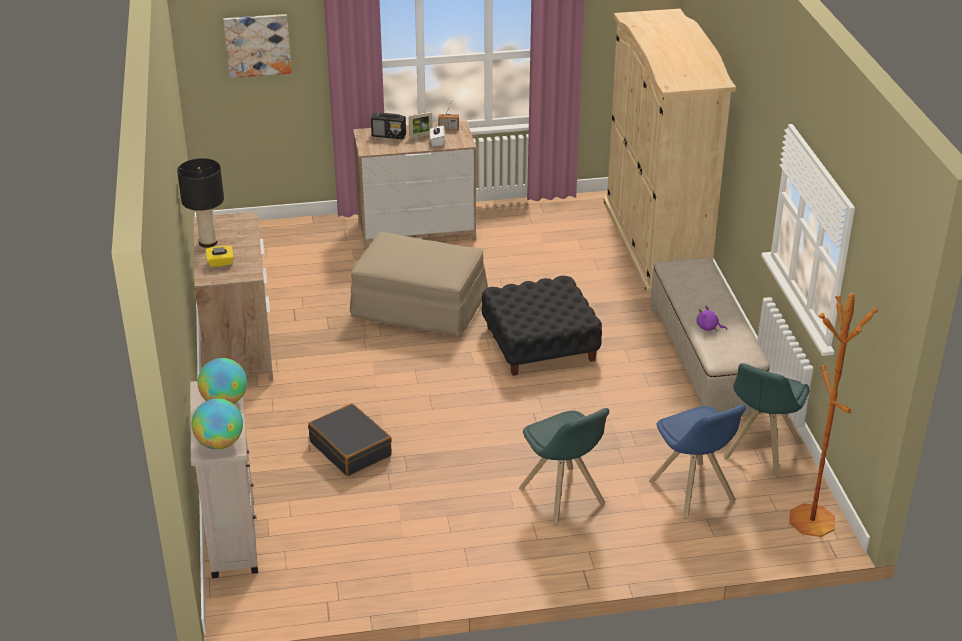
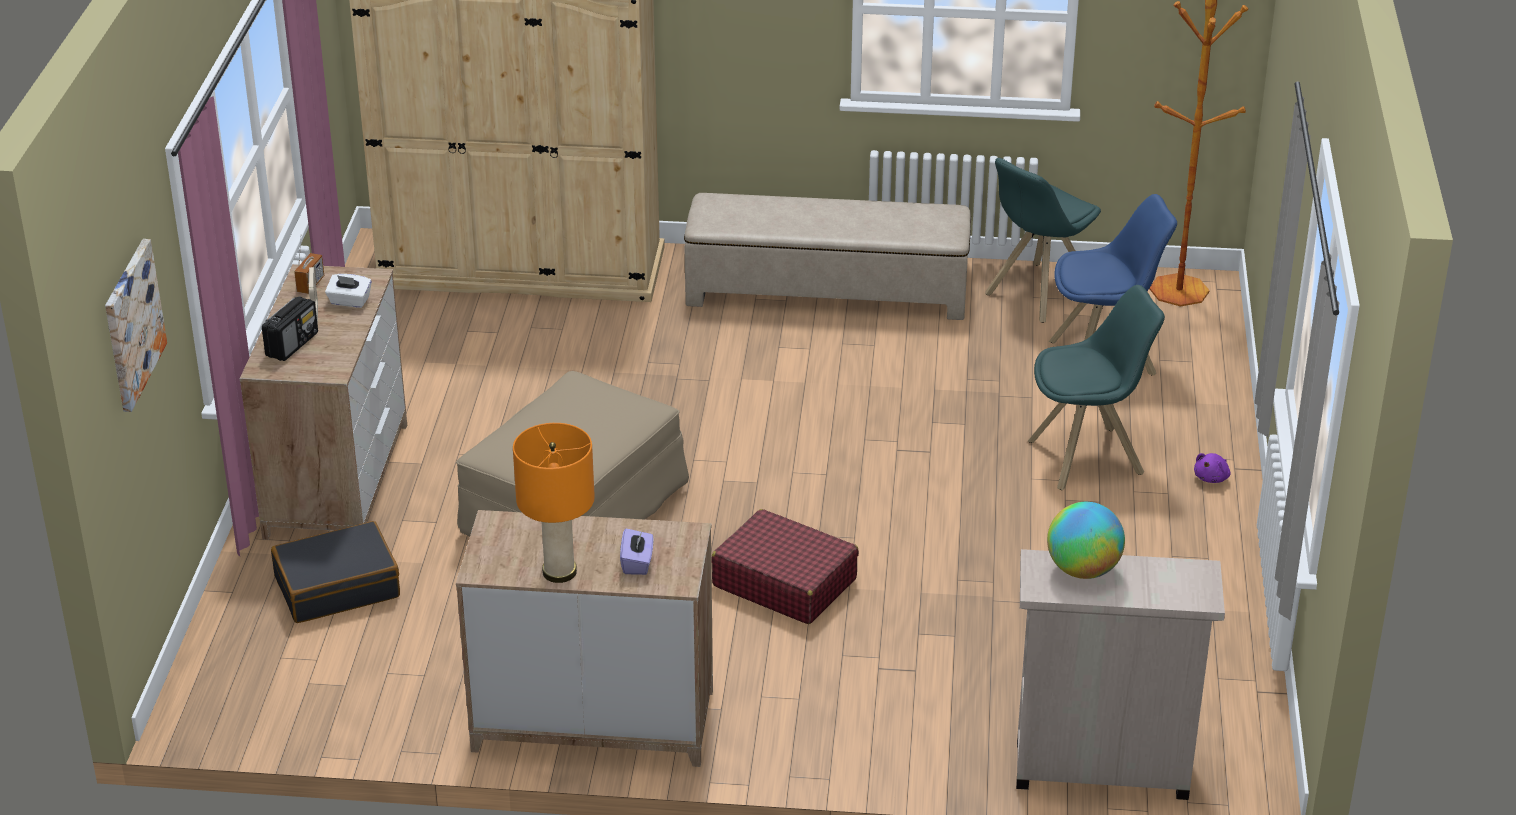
camera: 75 degrees left, 0 degrees up
(208, 242) = (559, 572): black table lamp -> orange table lamp
(220, 263) = (637, 563): yellow tissue box -> purple tissue box
(220, 443) = (1187, 582): globe -> none
(351, 449) = (924, 628): black suitcase -> black suitcase (337, 586)
(378, 389) = (784, 582): none -> red suitcase
(540, 344) = (732, 415): black ottoman -> none
(708, 327) = (872, 227): purple plush toy -> purple plush toy (1212, 478)
(761, 450) = (1039, 293): turquoise chair -> turquoise chair turned 90 degrees clockwise

